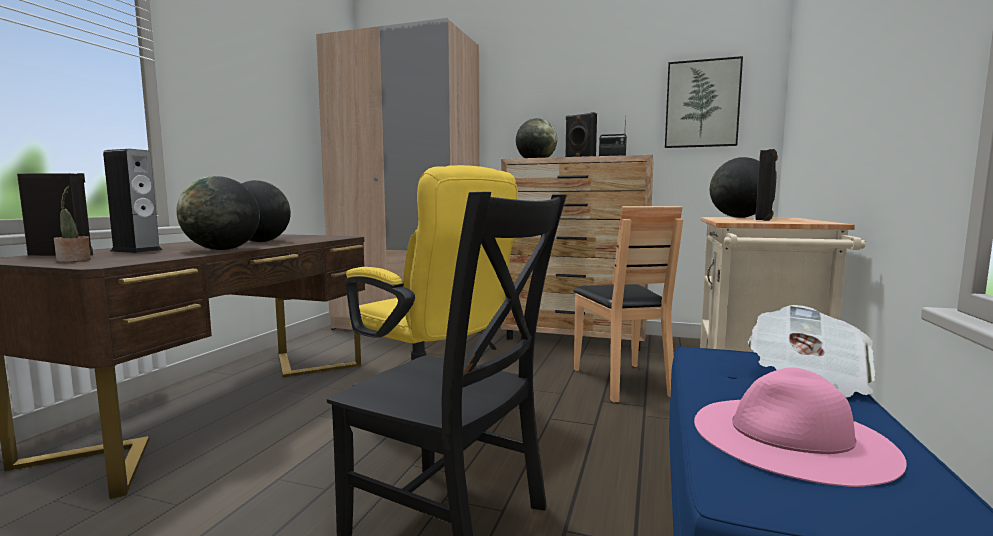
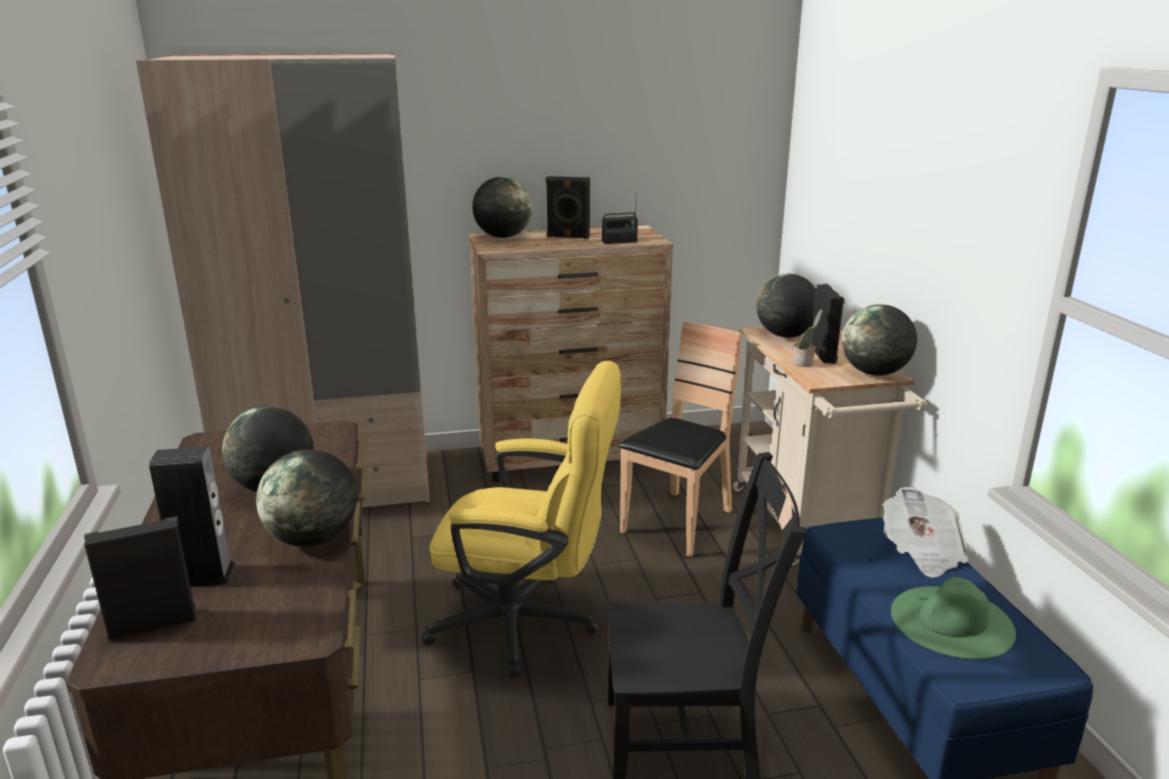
camera: 30 degrees left, 15 degrees up
(74, 260) = (234, 635): potted plant -> potted plant (804, 363)
(622, 381) = (678, 523): brown chair -> brown chair turned 105 degrees counterclockwise
(702, 104) = (702, 154): picture -> none
(790, 437) = (952, 621): pink hat -> green hat
(807, 222) = (874, 373): none -> globe

